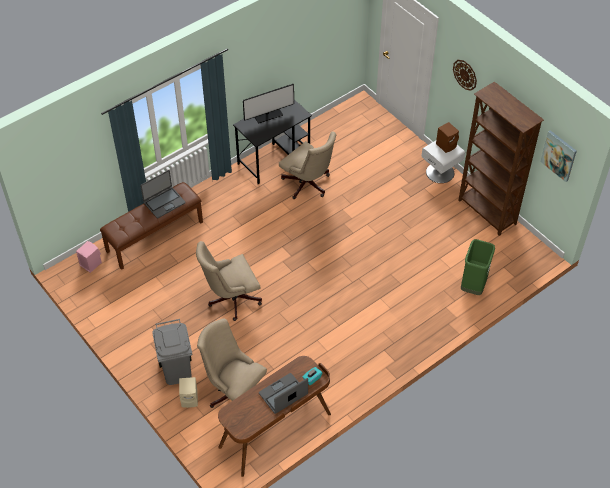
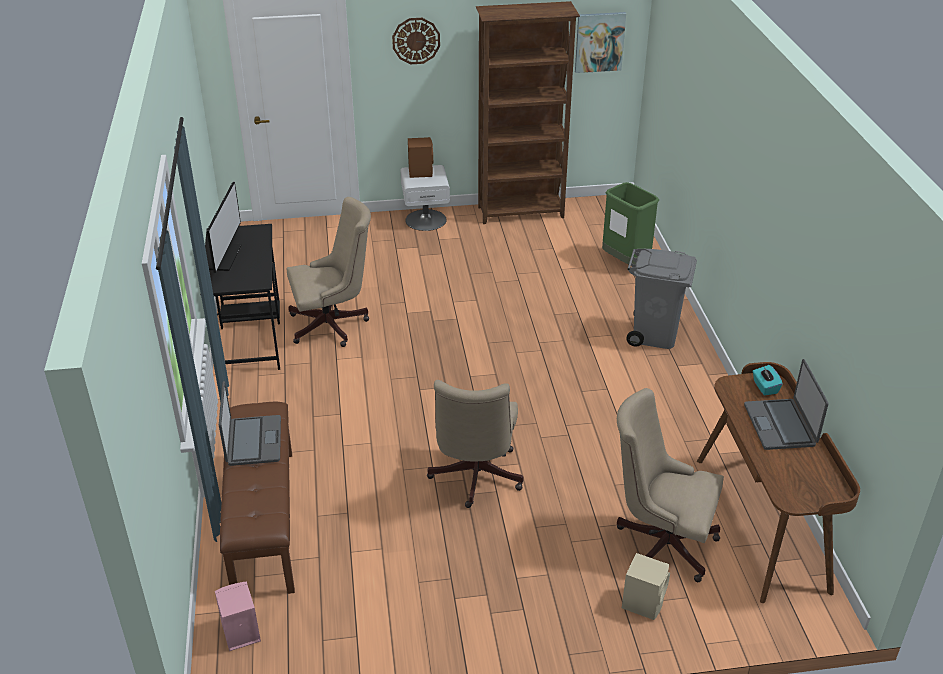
camera: 60 degrees left, 15 degrees down
(176, 371) = (574, 599): grey trash can -> grey trash can (655, 336)
(234, 391) = (660, 542): beige office chair -> beige office chair turned 45 degrees clockwise

